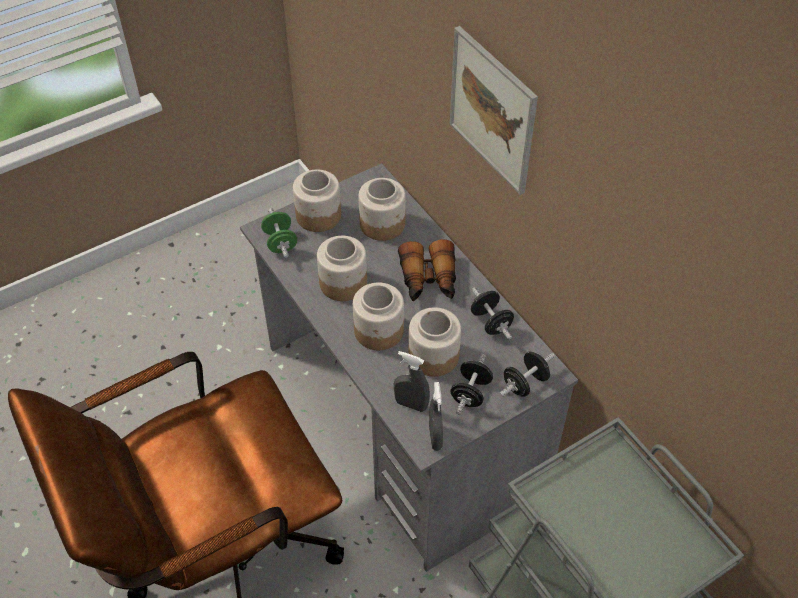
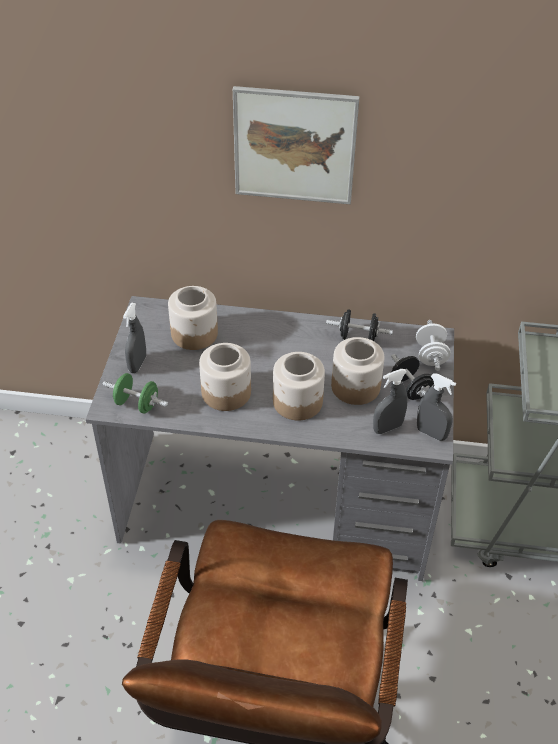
camera: 50 degrees left, 5 degrees down
(318, 215) = (137, 364): jar -> grey spray bottle
(428, 280) = (281, 344): binoculars -> none
(525, 383) = (430, 355): black dumbbell -> white dumbbell

